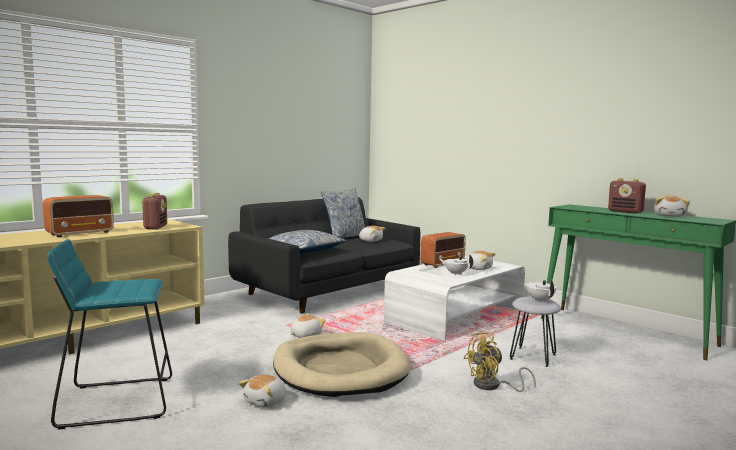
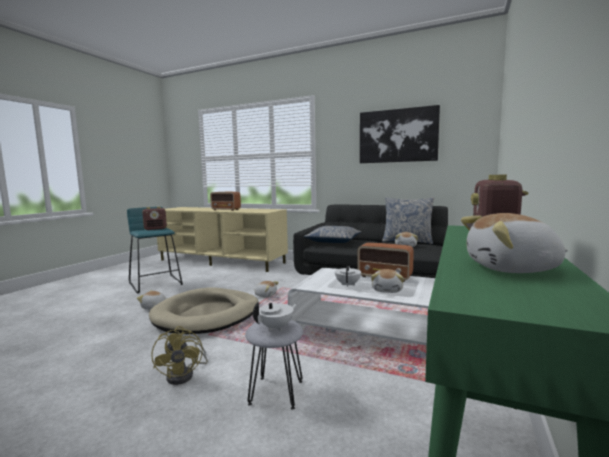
camera: 70 degrees right, 0 degrees up
(155, 227) = (254, 211): radio -> radio (155, 229)
(296, 116) = (397, 136): none -> picture
(492, 386) = (185, 374): yellow fan -> yellow fan turned 150 degrees counterclockwise

